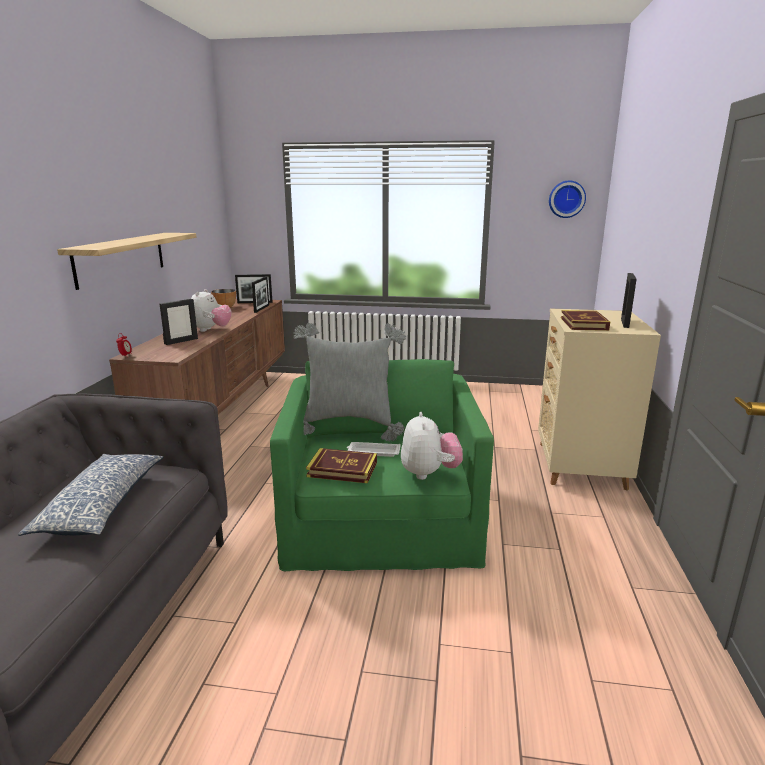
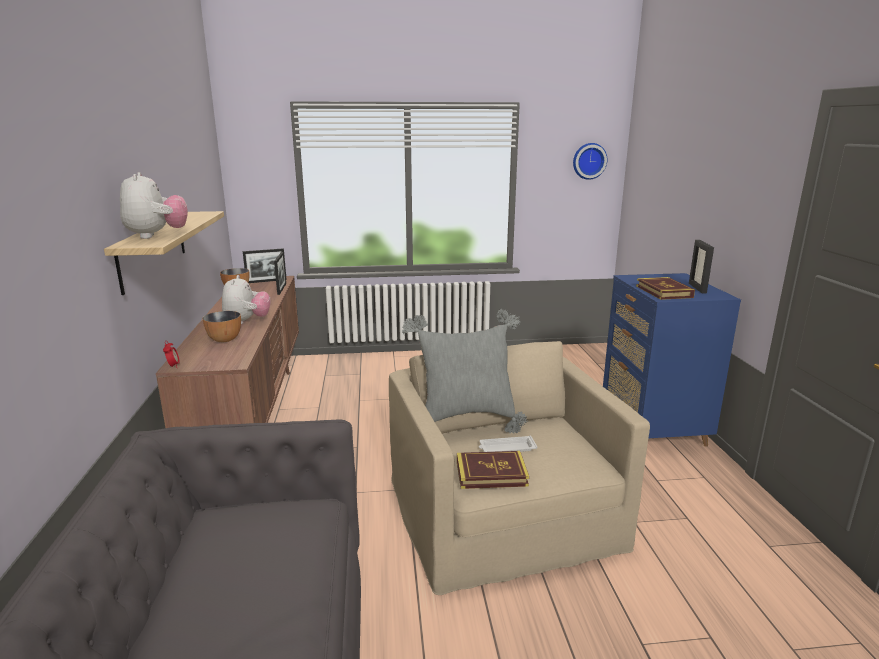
camera: 15 degrees left, 0 degrees up
(104, 505) = (272, 566): pillow -> none
(181, 341) = (225, 339): picture frame -> bowl
(380, 517) = (502, 513): green armchair -> beige armchair
(429, 473) = (578, 465): plush toy -> plush toy (157, 236)
(580, 466) = (653, 426): beige dresser -> blue dresser

